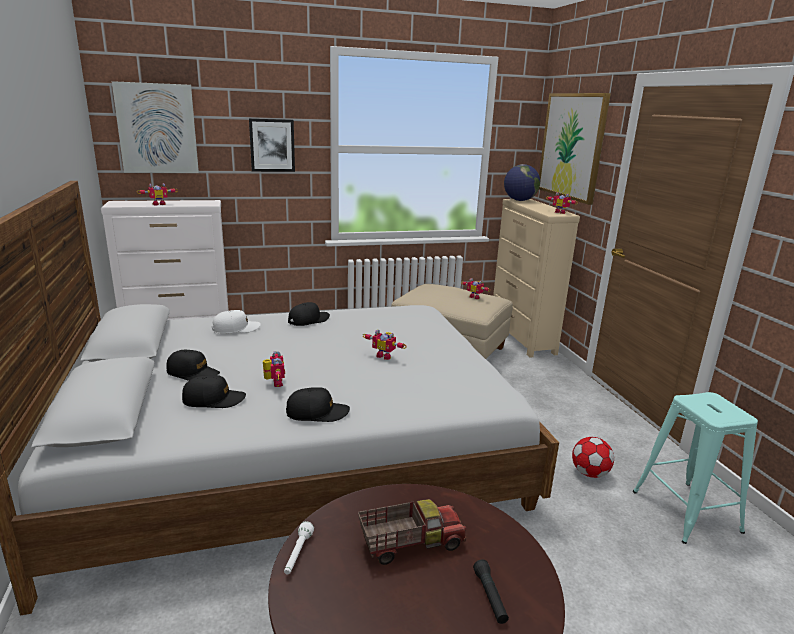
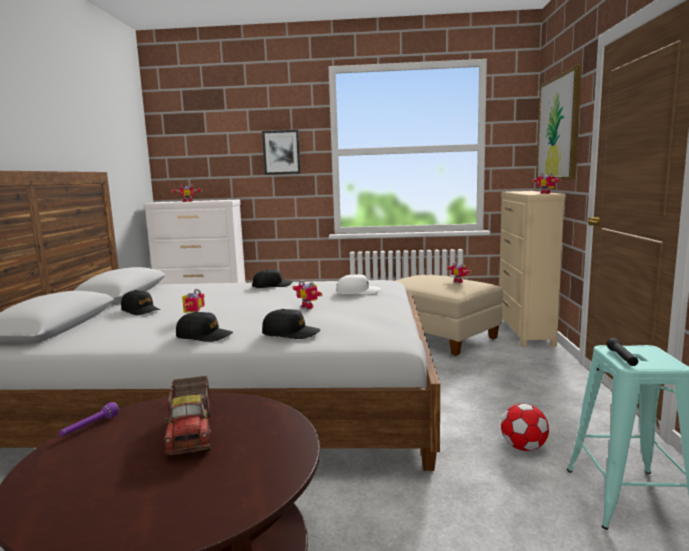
camera: 20 degrees right, 10 degrees down
(157, 128) = (193, 144): picture -> none
(214, 400) = (135, 324): black cap -> black cap (291, 333)
(236, 329) = (207, 289): white cap -> white cap (358, 292)
(297, 554) = (90, 427): white flashlight -> purple flashlight
(410, 544) = (192, 432): toy truck -> toy truck turned 75 degrees clockwise
(490, 597) = (220, 480): black flashlight -> black flashlight (622, 358)
(519, 200) = (517, 191): globe -> none

